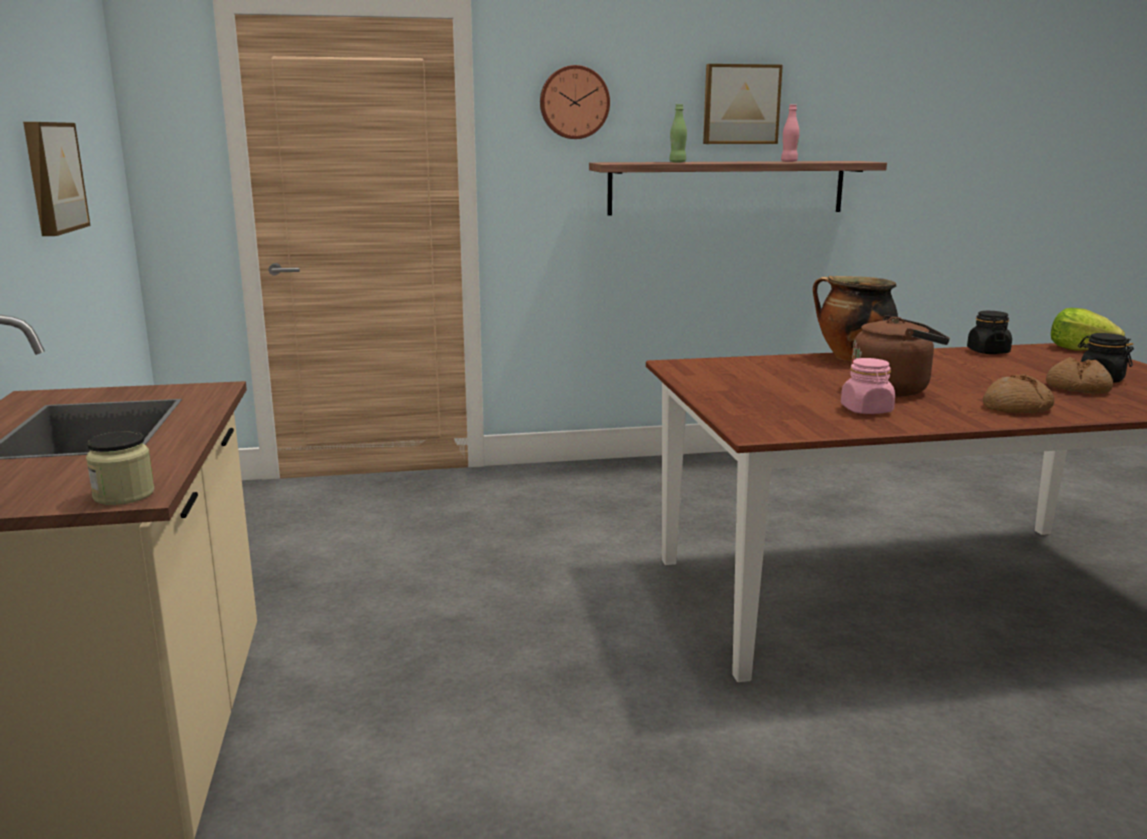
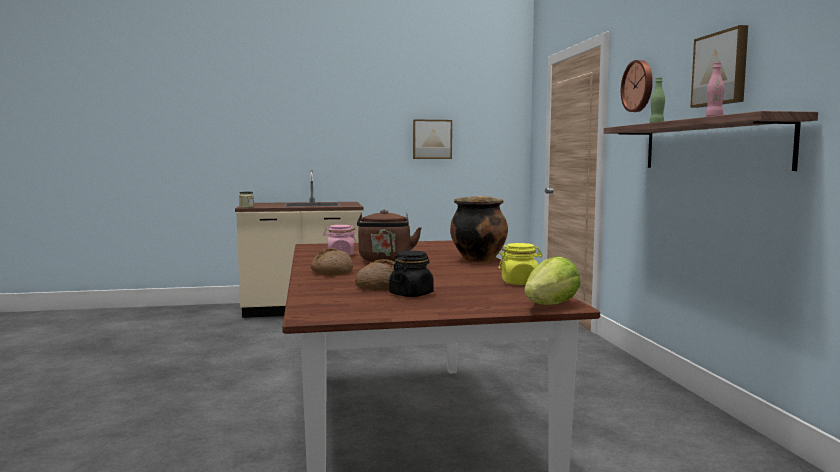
camera: 90 degrees right, 10 degrees down
(987, 351) = (520, 283): black jar -> yellow jar

